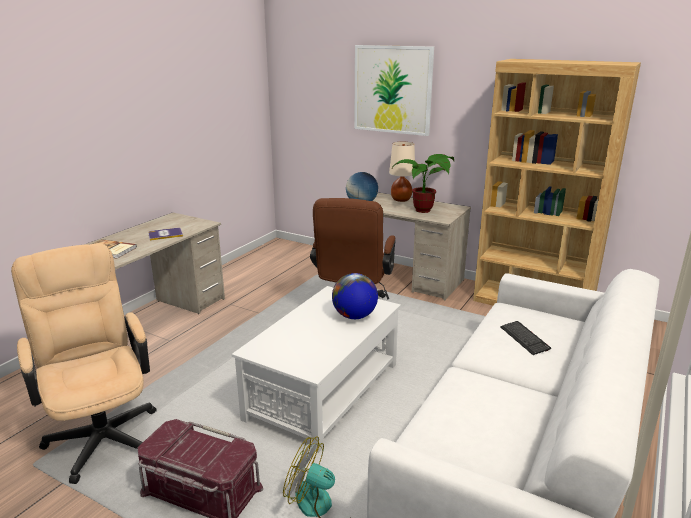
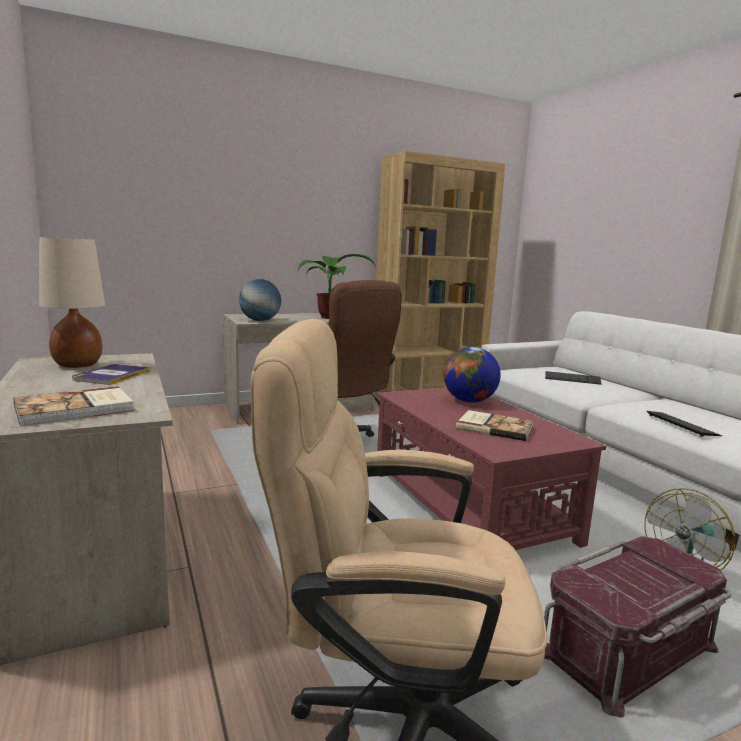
camera: 55 degrees left, 10 degrees down
(302, 338) = (494, 427): none -> book
(323, 391) = (469, 507): white coffee table -> red coffee table
(392, 89) = (254, 185): picture -> none
(401, 200) = (284, 315): beige table lamp -> beige table lamp (77, 365)
(441, 412) = (681, 425): none -> keyboard

